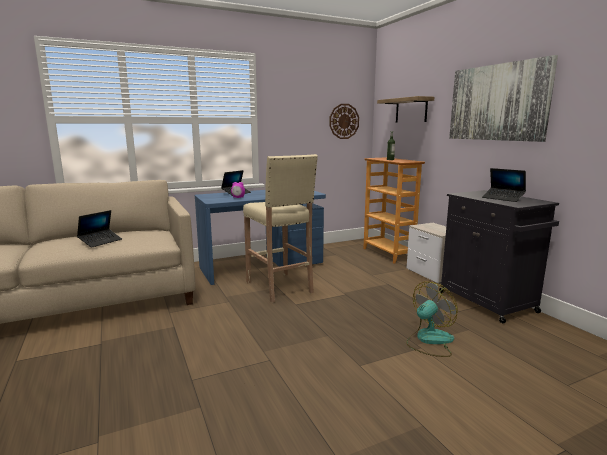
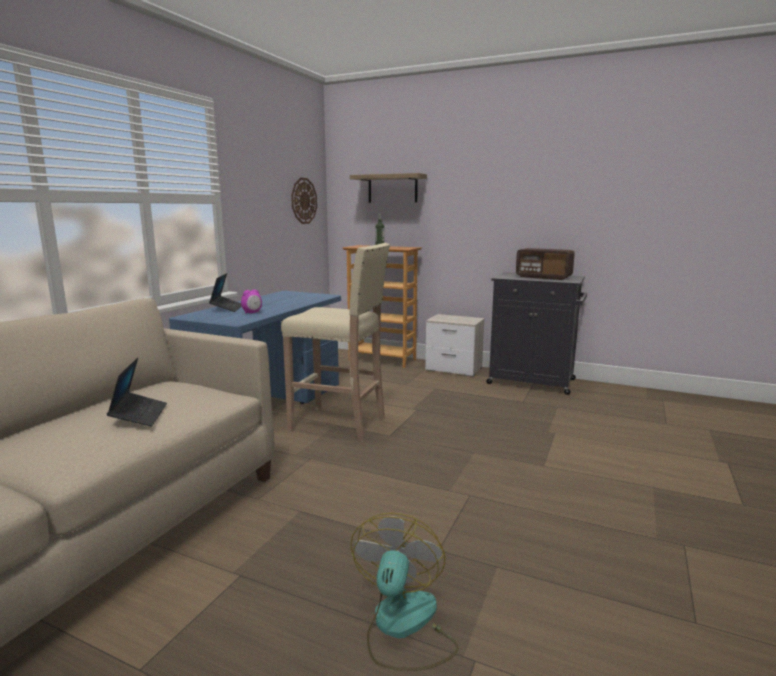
camera: 40 degrees left, 0 degrees up
(429, 340) = (550, 425): fan -> fan (403, 627)
(497, 102) = (510, 183): picture -> none
(503, 198) = (543, 277): laptop -> radio

